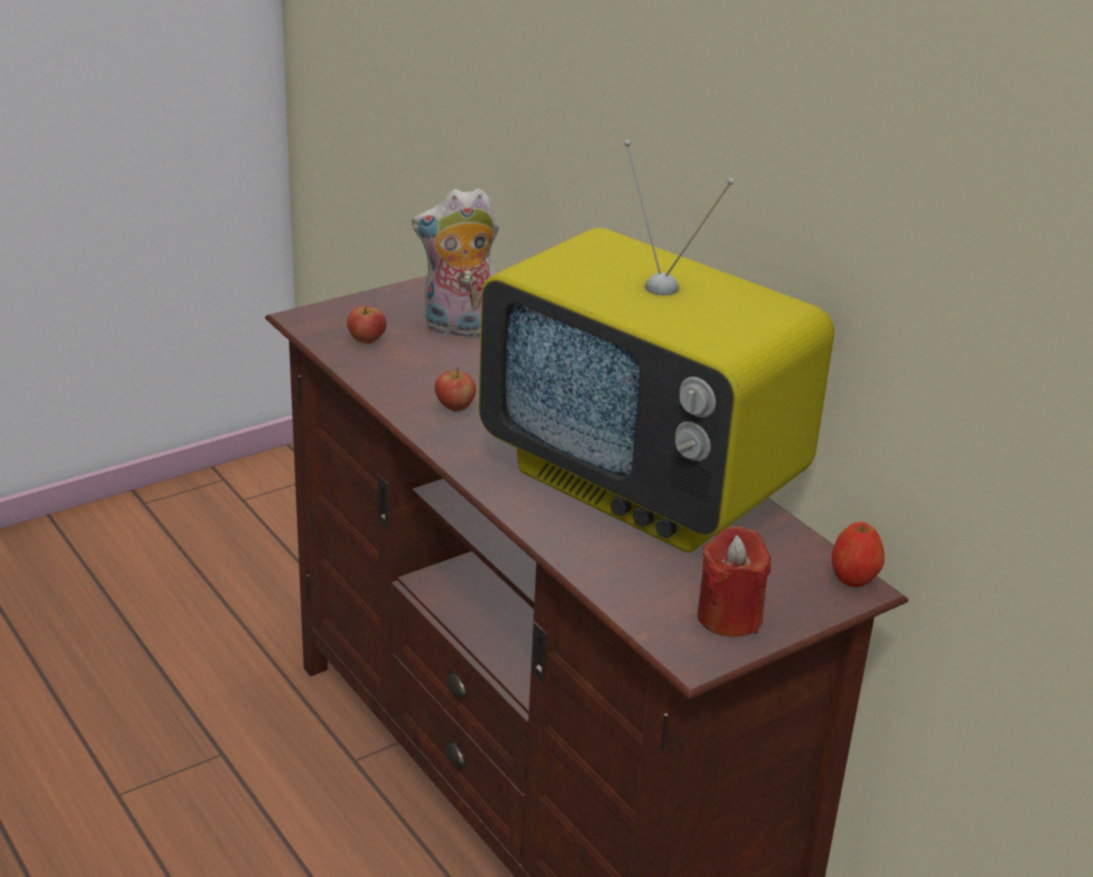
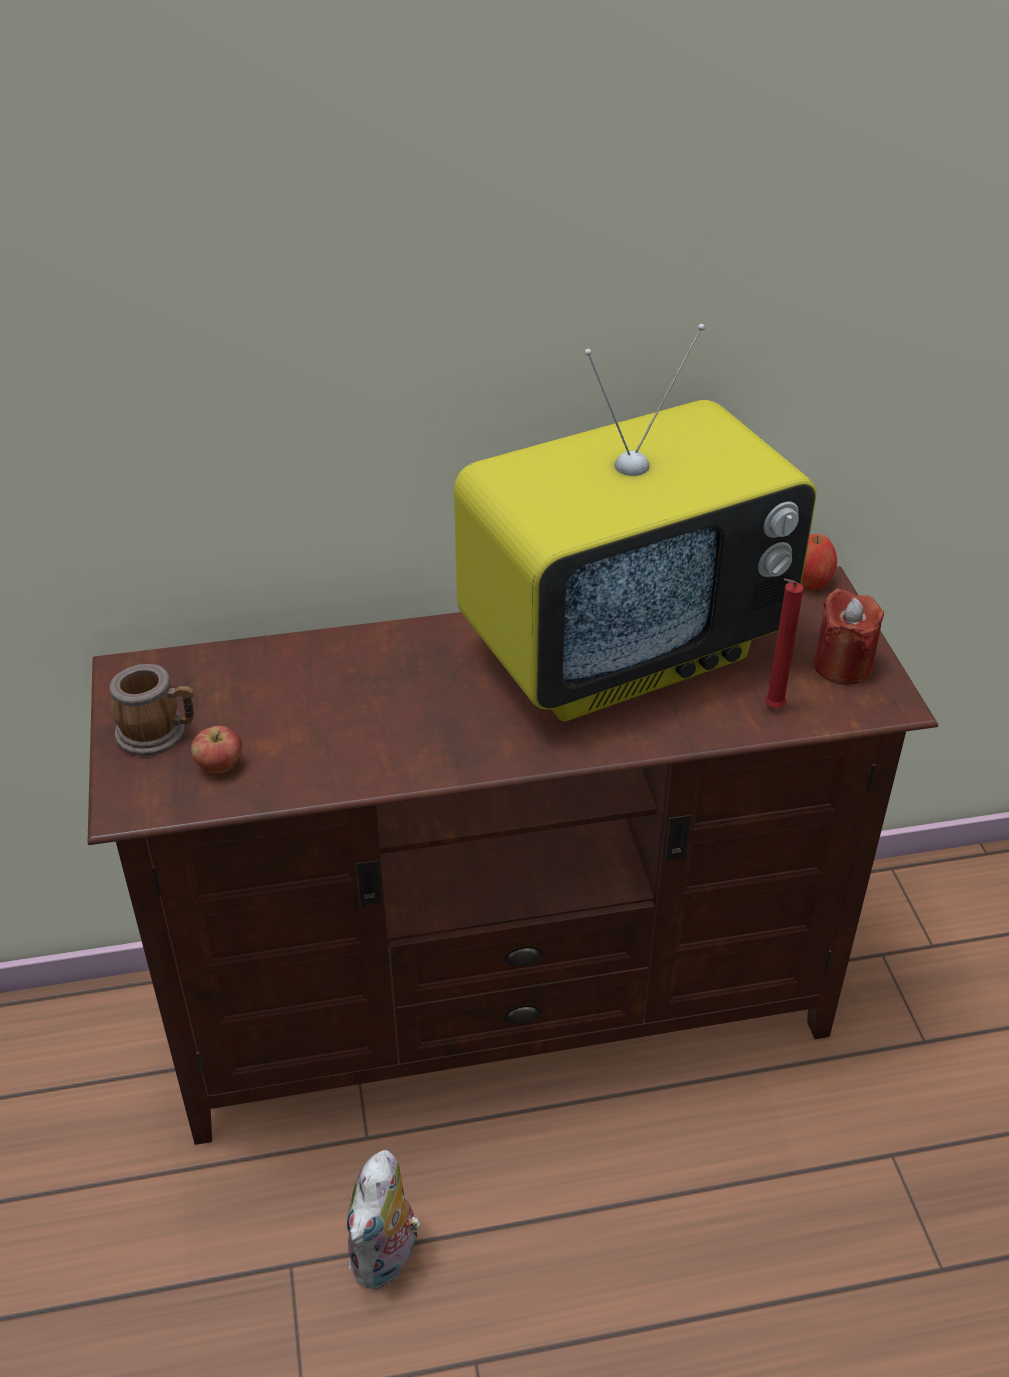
camera: 65 degrees left, 10 degrees up
(384, 311) = (159, 733): none -> mug
(454, 407) = (411, 734): apple -> none
(460, 329) = (244, 686): plush toy -> plush toy (387, 1258)
(626, 581) = (771, 708): none -> red candle

